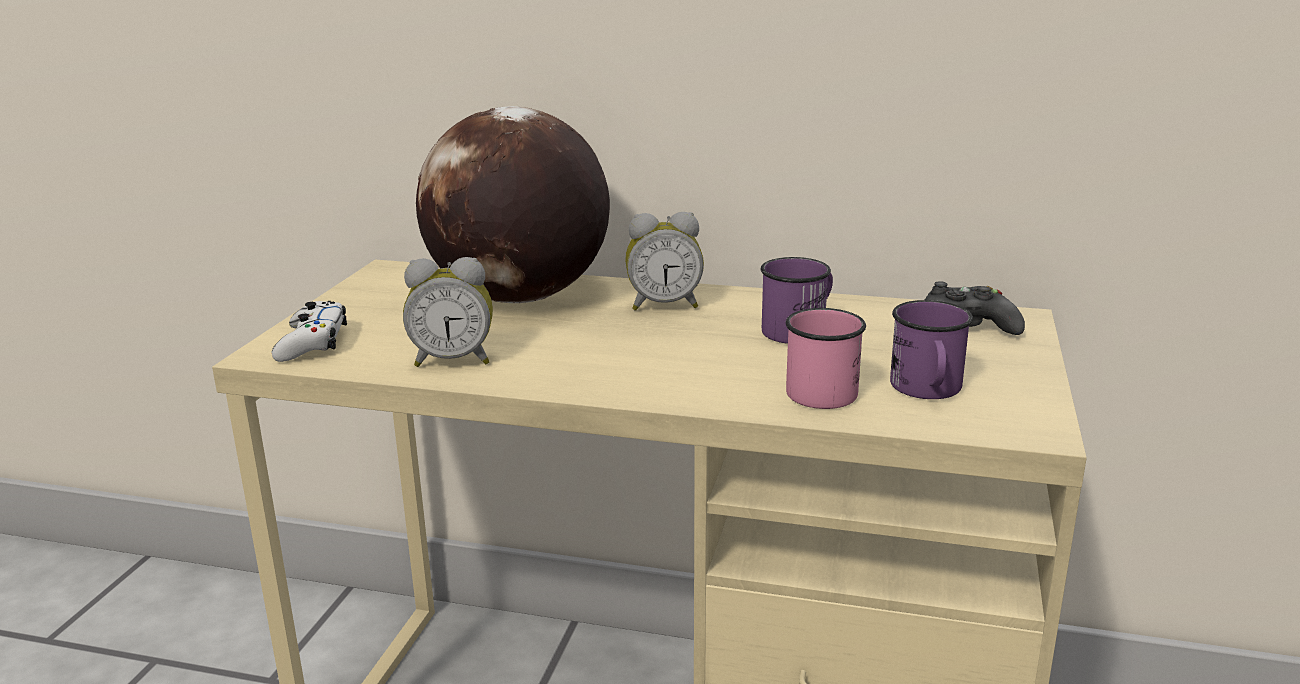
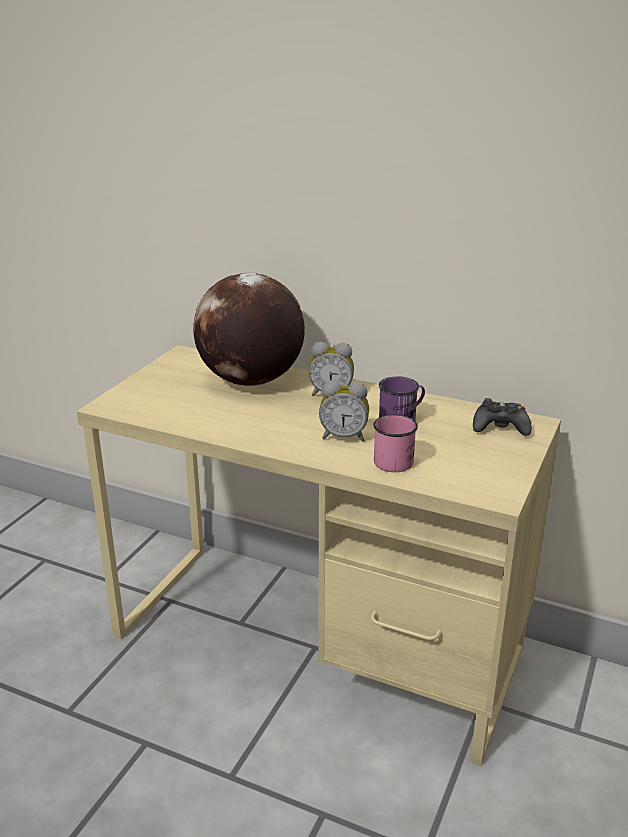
camera: 10 degrees right, 5 degrees up
(312, 343) = (130, 401): white game controller -> none
(453, 360) = (202, 420): alarm clock -> alarm clock (344, 436)
(927, 390) = (454, 466): purple mug -> none

